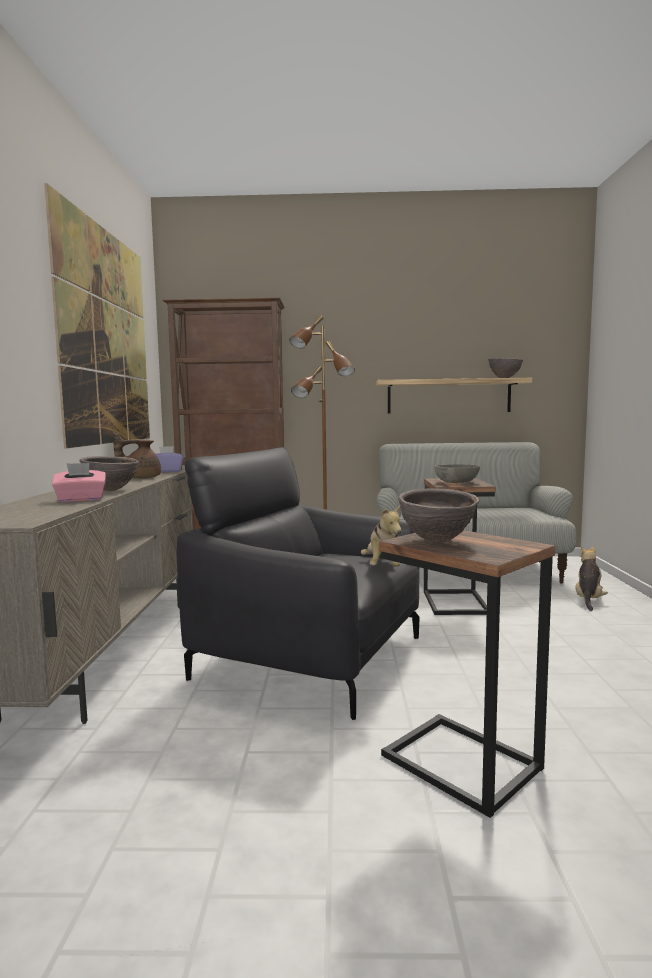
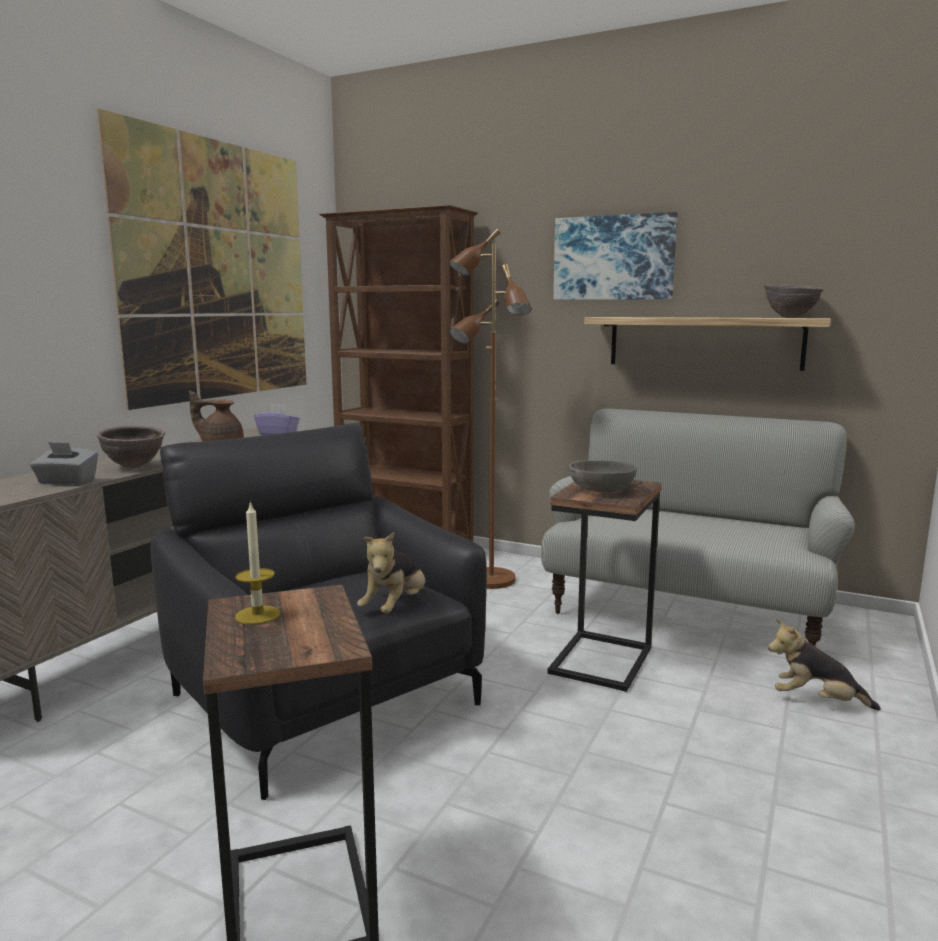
camera: 25 degrees right, 5 degrees up
(81, 500) = (66, 482): pink tissue box -> grey tissue box
(386, 341) = (614, 258): none -> picture
(436, 541) = (257, 615): brown bowl -> candle
(588, 599) = (816, 701): plush toy -> plush toy turned 120 degrees counterclockwise

